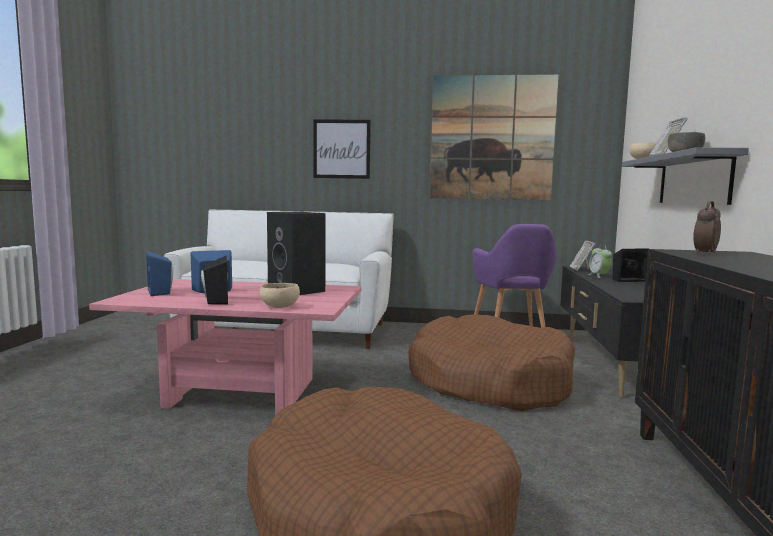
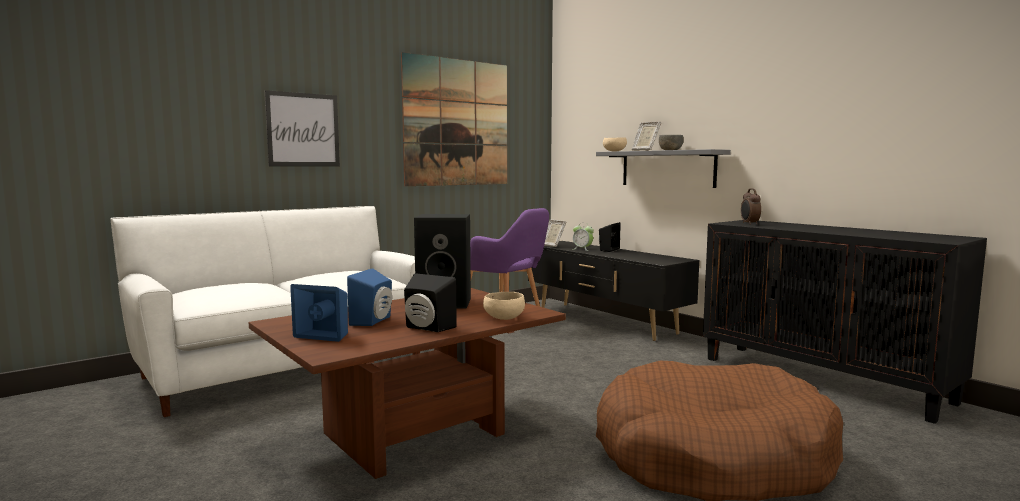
camera: 45 degrees left, 0 degrees up
(242, 392) = (414, 433): pink coffee table -> brown coffee table
(489, 382) = (569, 356): brown dog bed -> none

